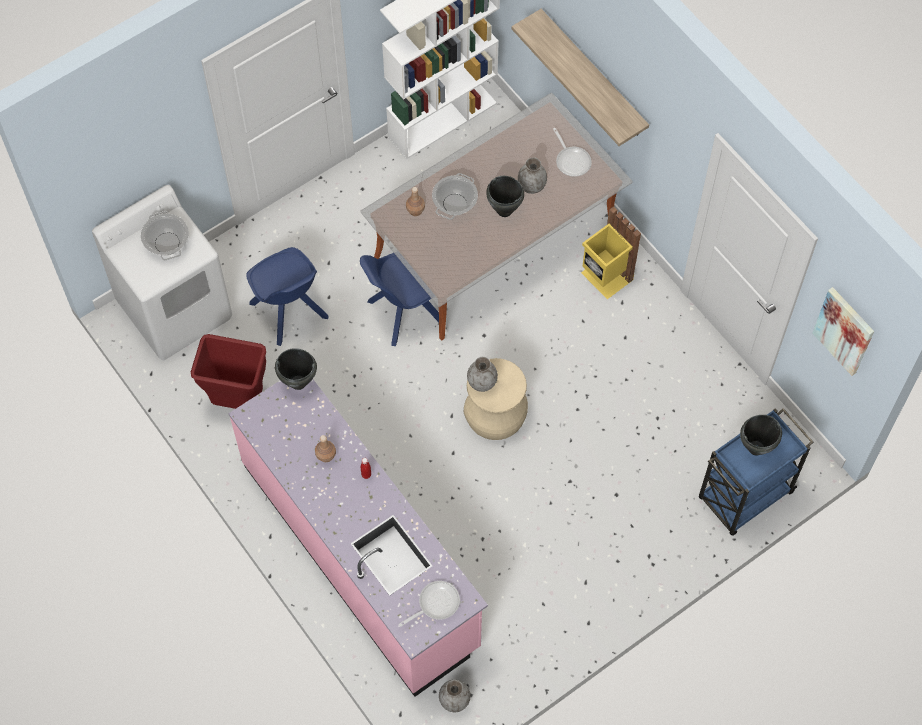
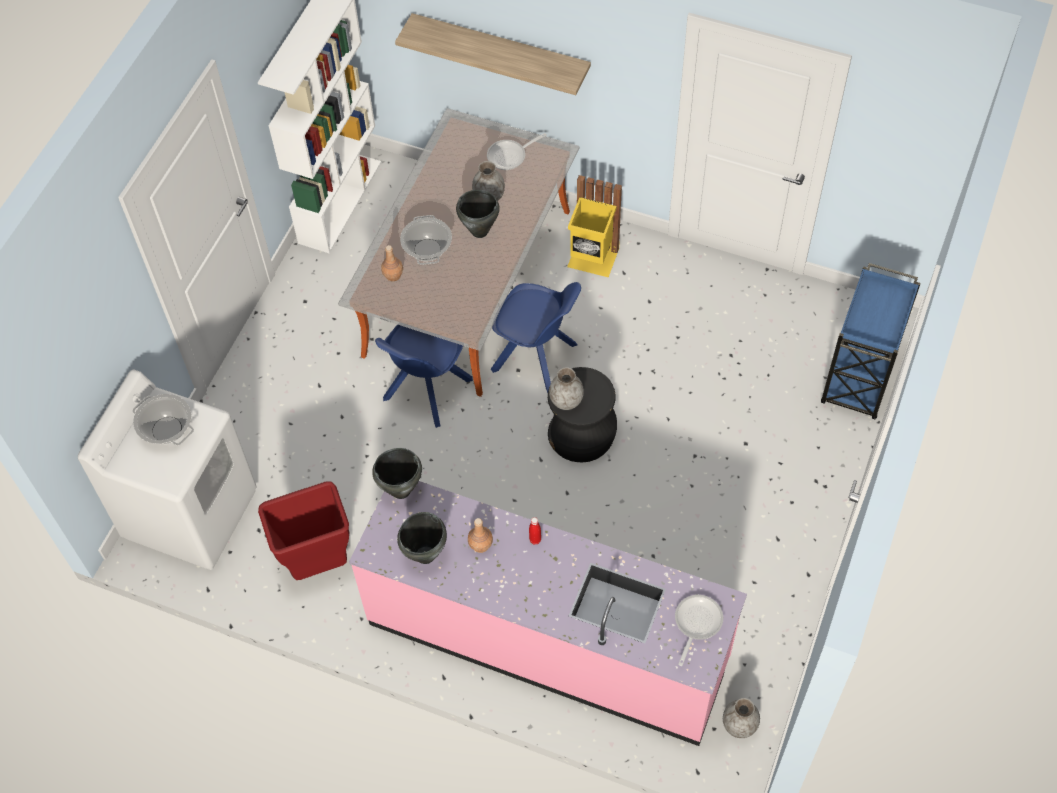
camera: 30 degrees left, 5 degrees down
(290, 312) = (312, 452): blue chair -> blue chair (536, 358)
(495, 415) = (582, 435): beige stool -> black stool
(572, 160) = (510, 156): frying pan -> frying pan turned 120 degrees clockwise
(756, 448) = (872, 311): black cooking pot -> black cooking pot (426, 555)
(844, 330) = (906, 144): picture -> none

